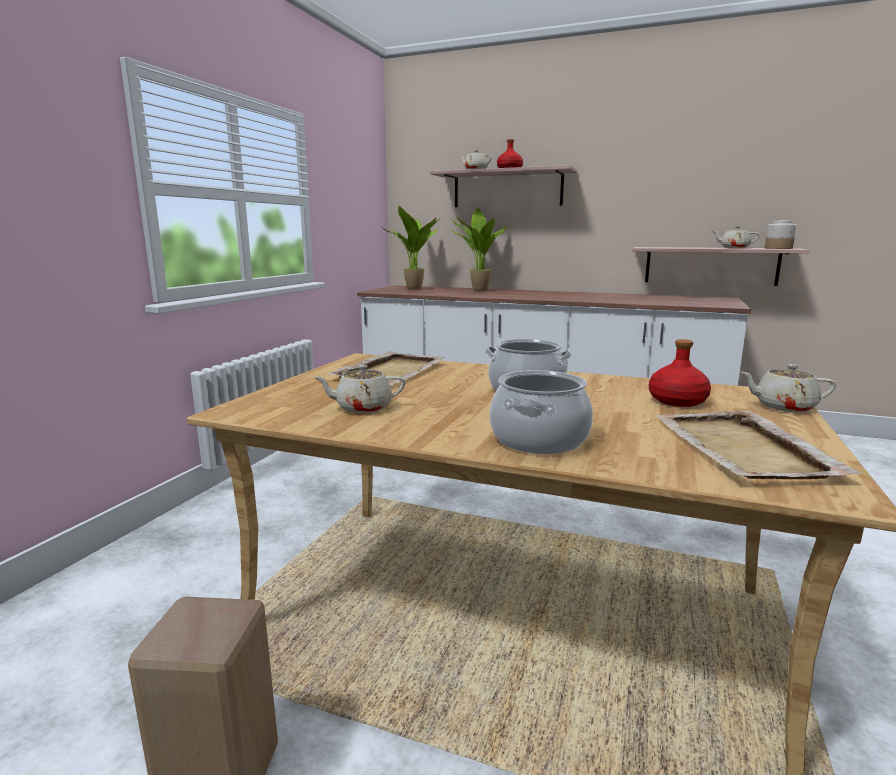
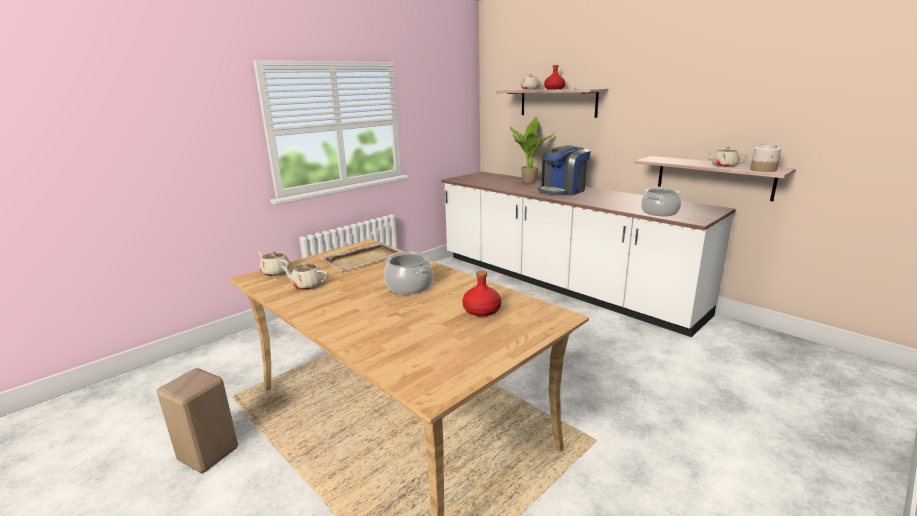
camera: 25 degrees right, 5 degrees up
(416, 289) = (486, 178): potted plant -> none
(536, 294) = (562, 191): none -> coffee machine
(538, 439) = (352, 324): cooking pot -> cooking pot (659, 212)
(743, 449) = (443, 354): beige tray -> none
(783, 407) = (541, 328): beige teapot -> beige teapot (275, 272)

